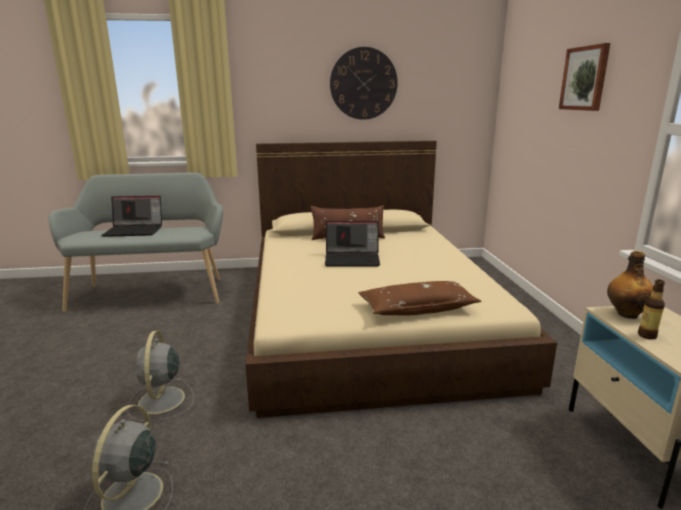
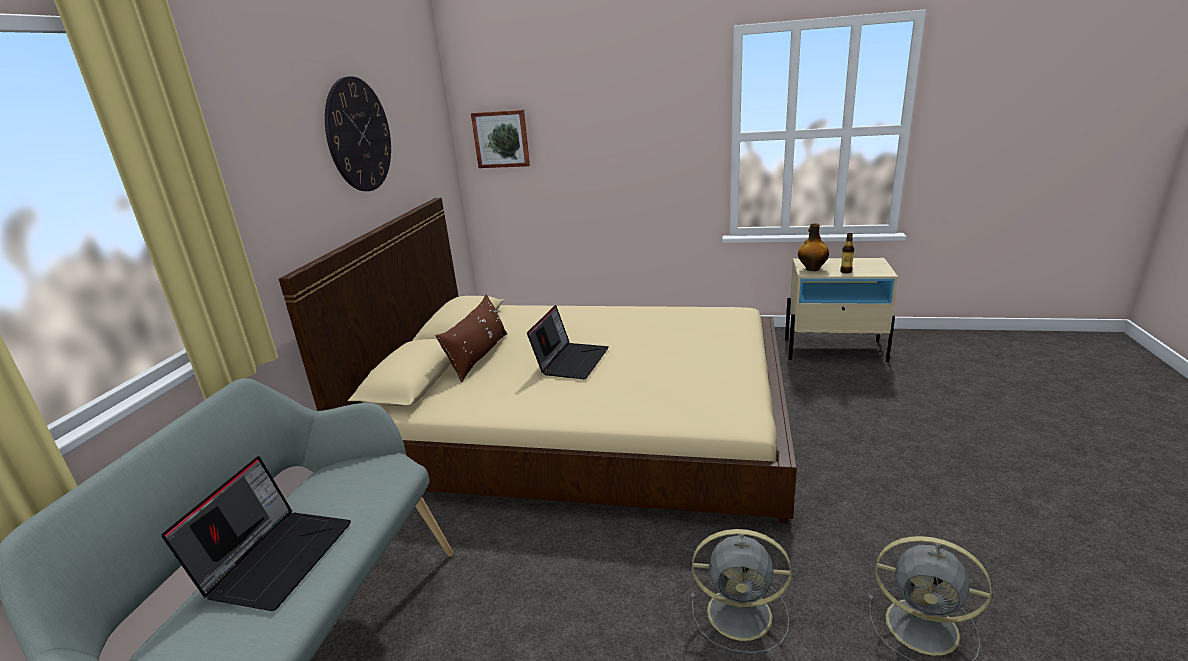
camera: 70 degrees left, 5 degrees up
(417, 309) = (729, 346): brown pillow -> none
(585, 78) = (624, 102): picture -> picture (501, 139)

